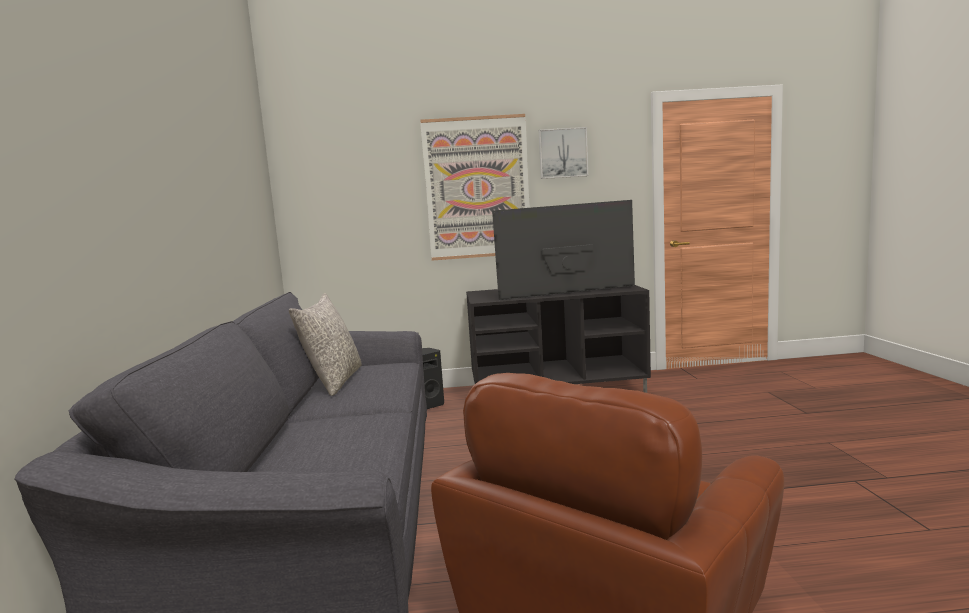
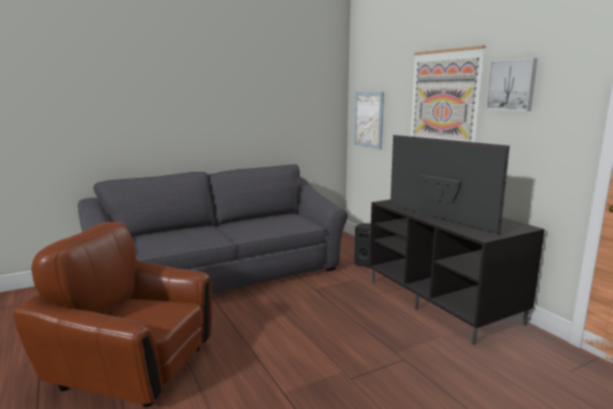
camera: 65 degrees right, 5 degrees up
(334, 215) = (368, 119): none -> picture
(334, 381) = (268, 219): grey pillow -> none

